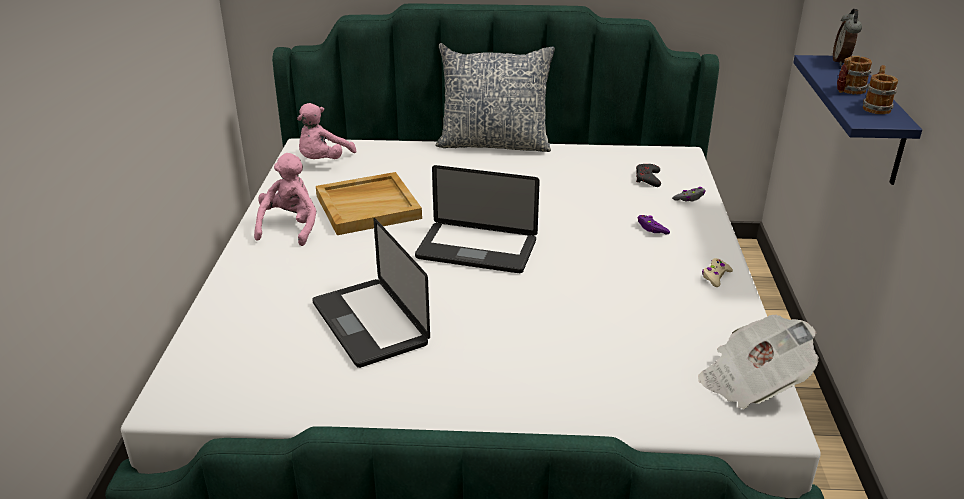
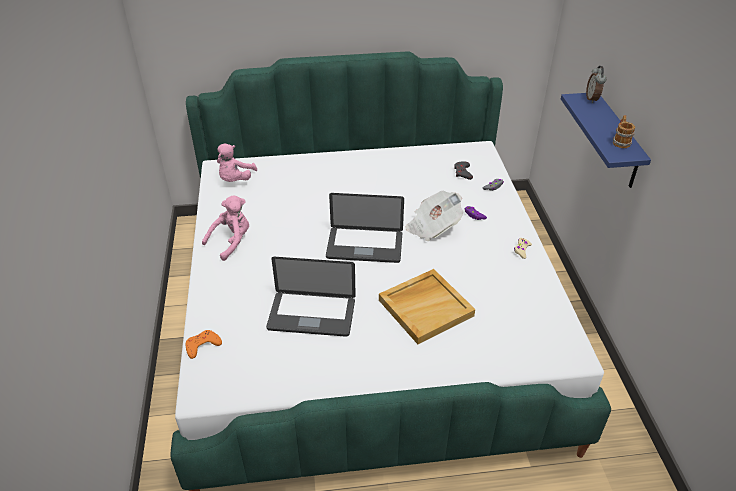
camera: 10 degrees left, 10 degrees up
(197, 343) = (202, 345): none -> orange game controller
(290, 227) = (231, 241): pink plush toy -> pink plush toy turned 45 degrees clockwise
(368, 206) = (280, 217): beige tray -> beige tray (426, 307)
(369, 323) = (311, 315): laptop -> laptop turned 45 degrees counterclockwise
(494, 144) = (352, 151): pillow -> none
(752, 382) = (558, 328): newspaper -> newspaper (433, 227)
(848, 91) = (601, 128): mug -> none

